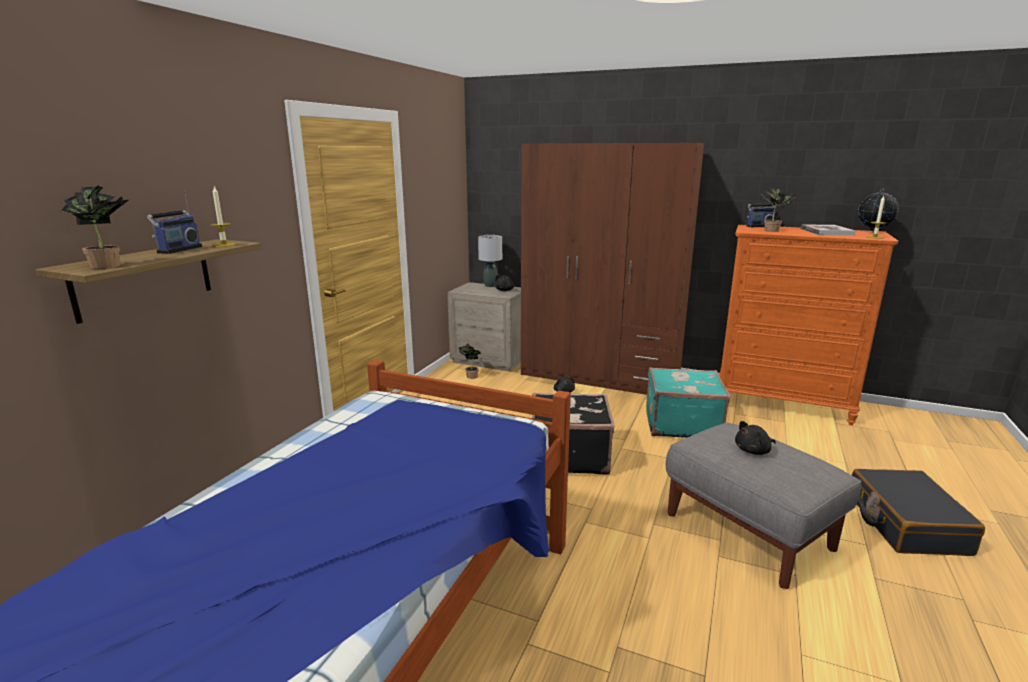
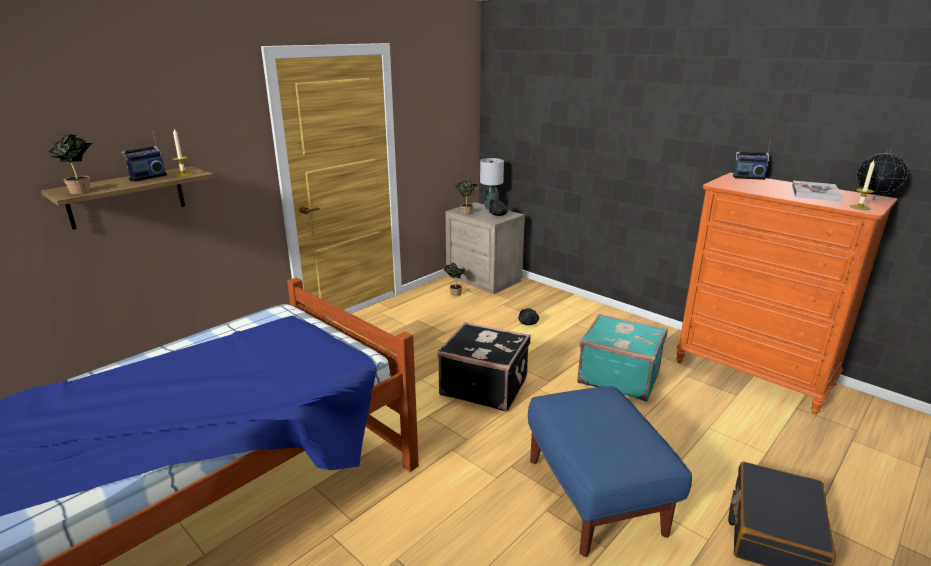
camera: 20 degrees right, 5 degrees up
(600, 376) = (577, 312): brown wardrobe -> none
(749, 532) = (595, 496): grey ottoman -> blue ottoman
(753, 451) = (598, 420): black plush toy -> none
(772, 230) = (751, 185): potted plant -> potted plant (468, 212)

